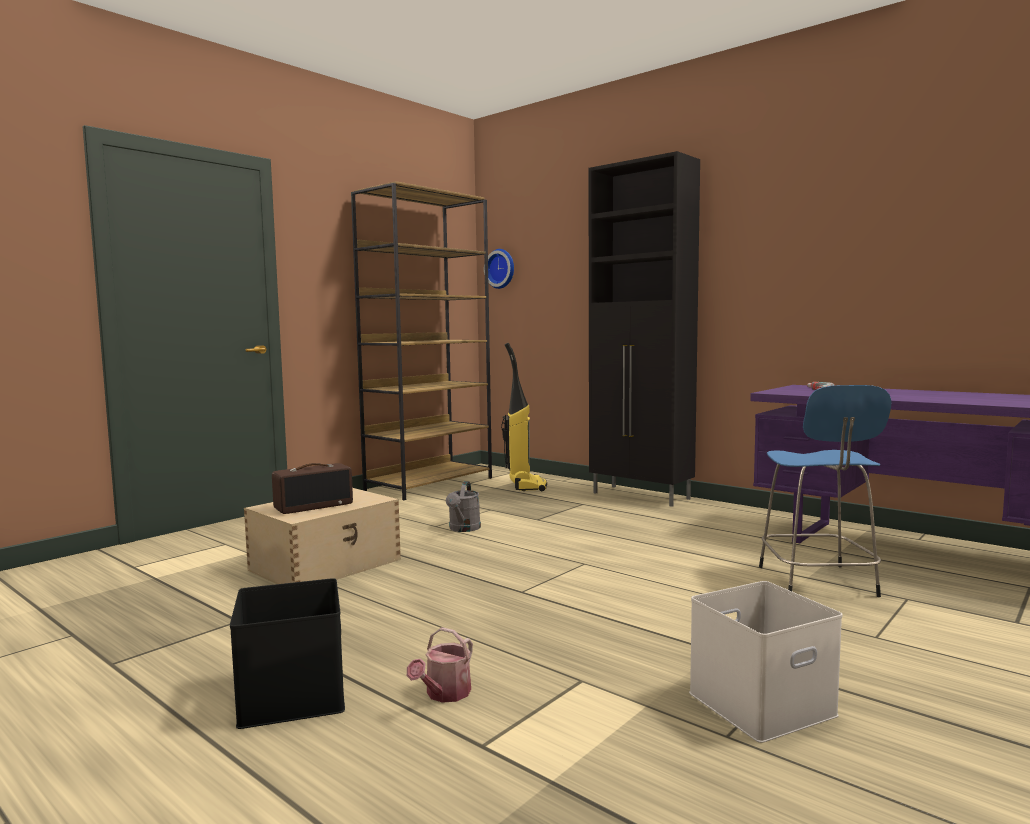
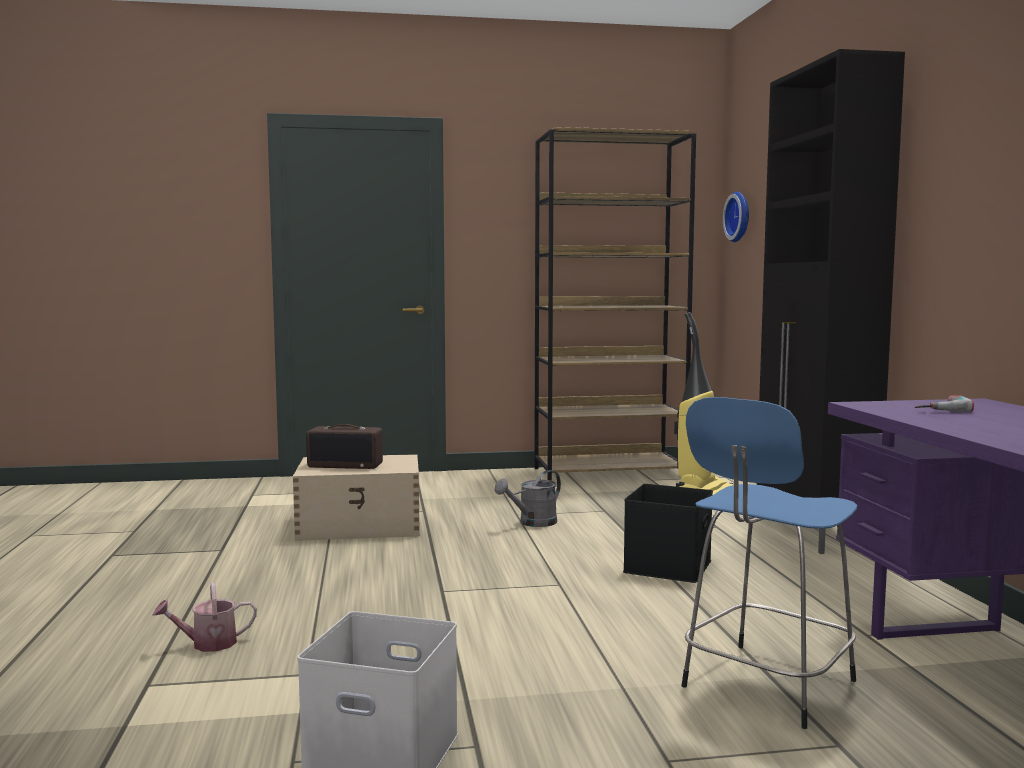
camera: 40 degrees right, 0 degrees up
(294, 695) = (139, 609): black storage box -> black storage box (669, 567)

